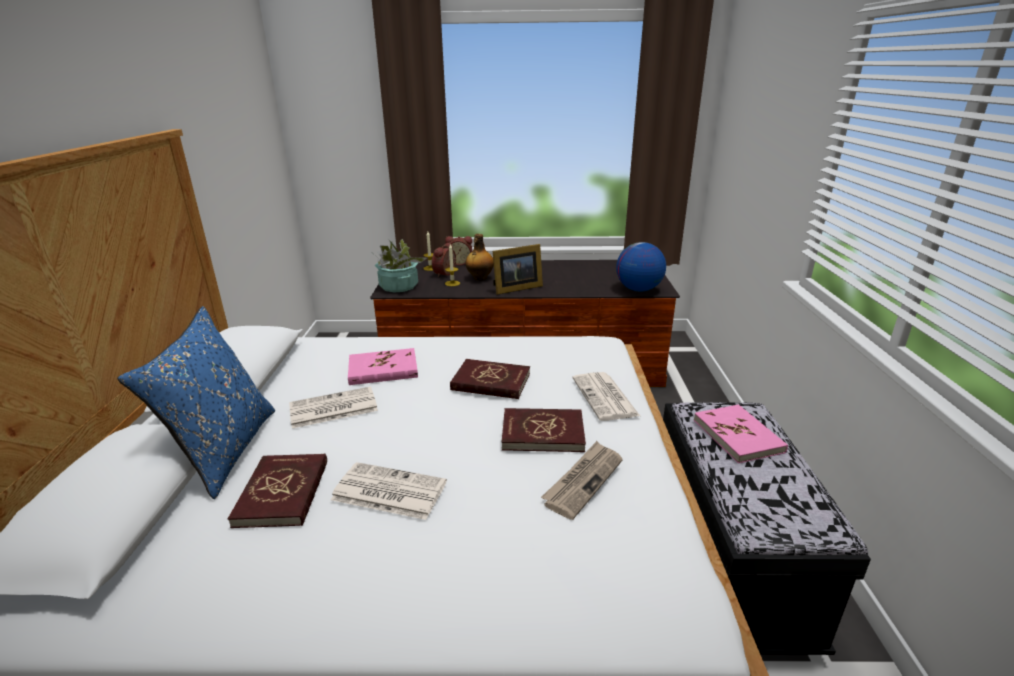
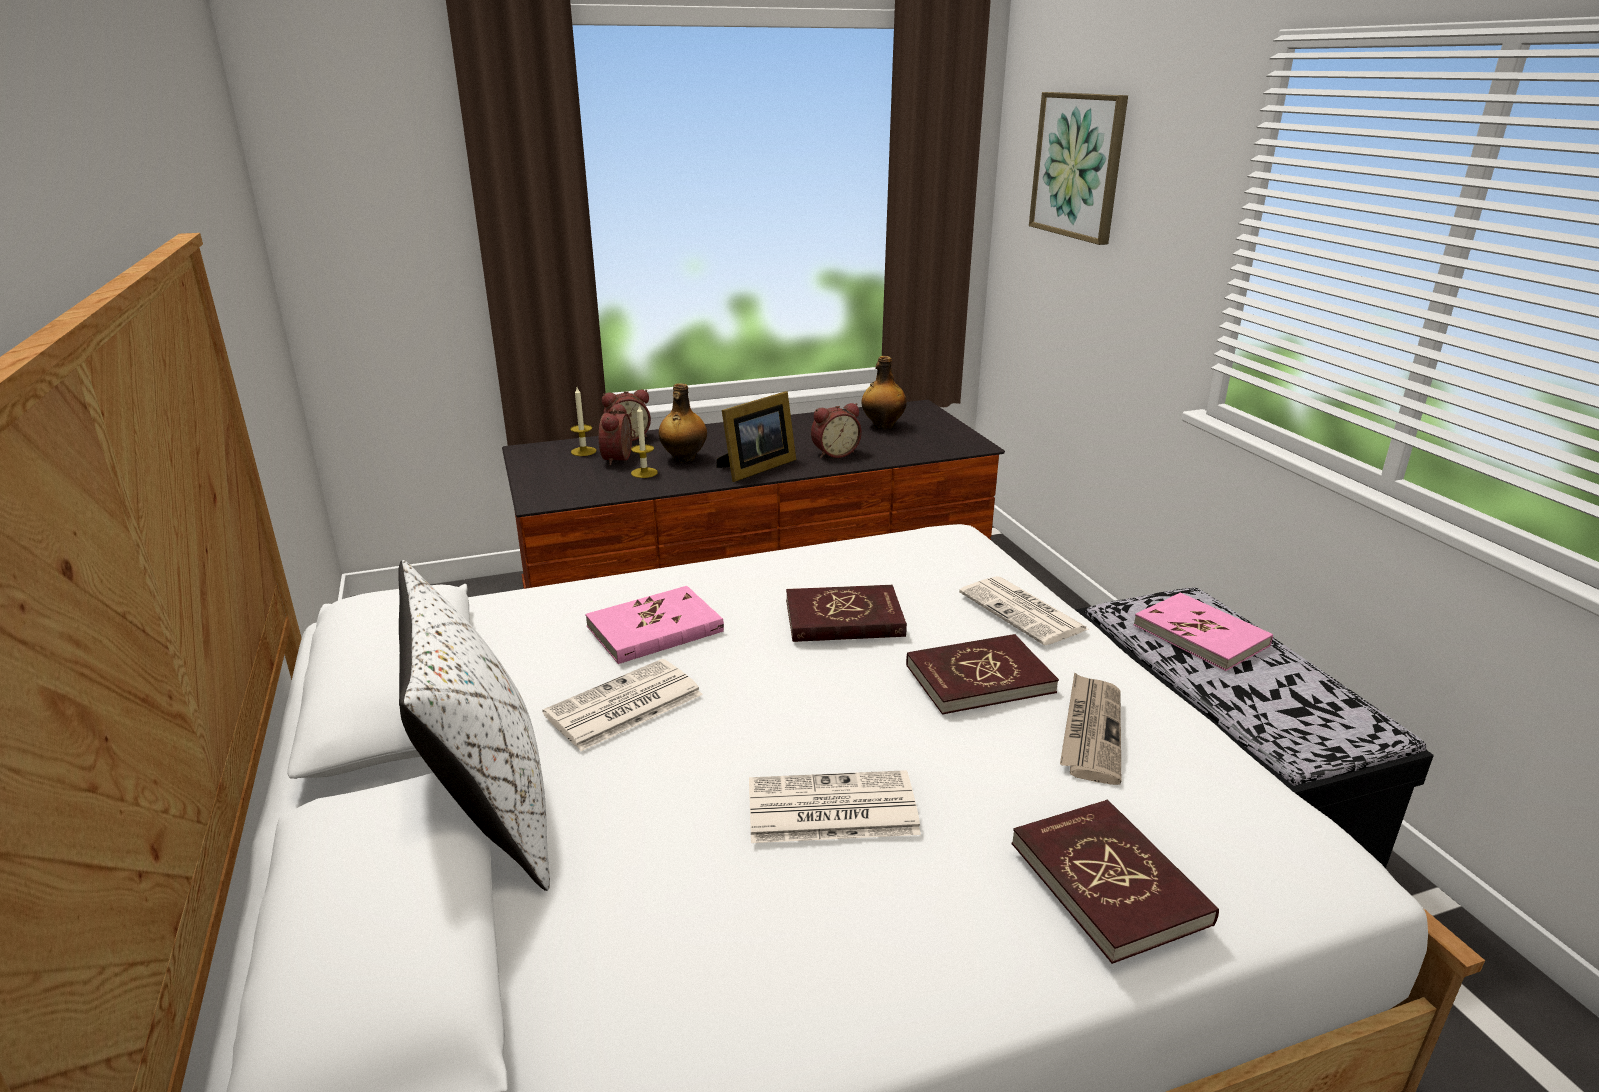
camera: 20 degrees left, 0 degrees up
(224, 451) = (489, 812): blue pillow -> white pillow
(283, 493) = (659, 852): red book -> red book (1109, 882)
(398, 286) = (553, 489): potted plant -> none
(568, 285) = (834, 453): none -> alarm clock
(611, 272) = (882, 426): none -> bottle
(638, 289) = (941, 448): globe -> none
(753, 109) = (1078, 166): none -> picture

